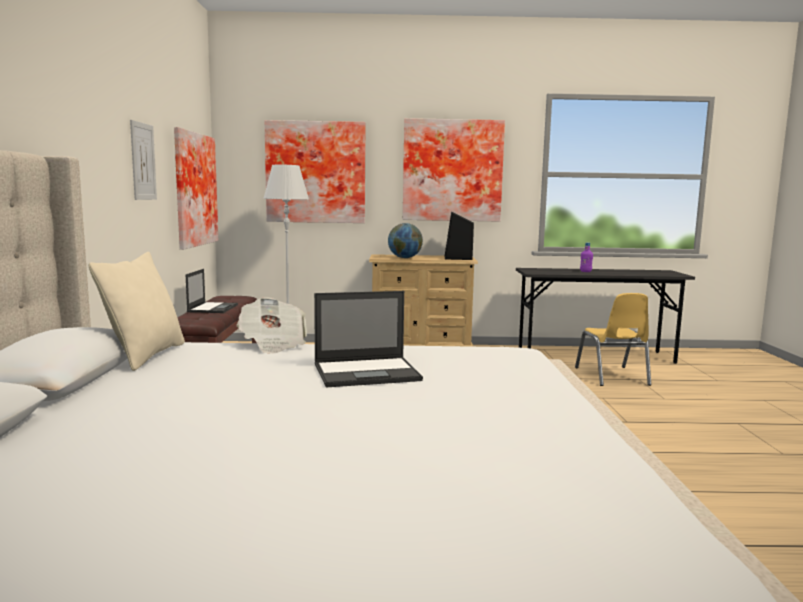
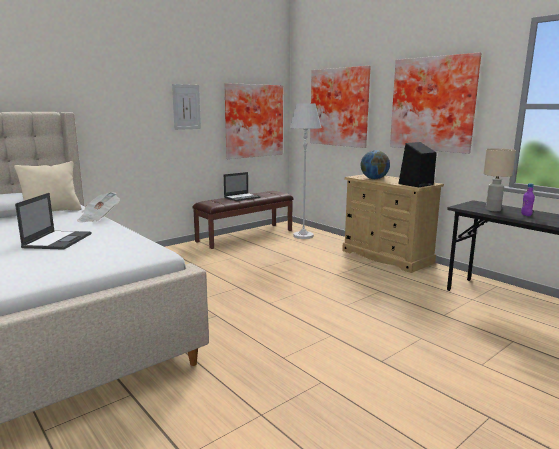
camera: 50 degrees right, 5 degrees up
(368, 372) = (58, 240): laptop -> laptop turned 120 degrees counterclockwise
(557, 271) = (492, 210): none -> beige table lamp
(612, 376) = (490, 328): yellow chair -> none

